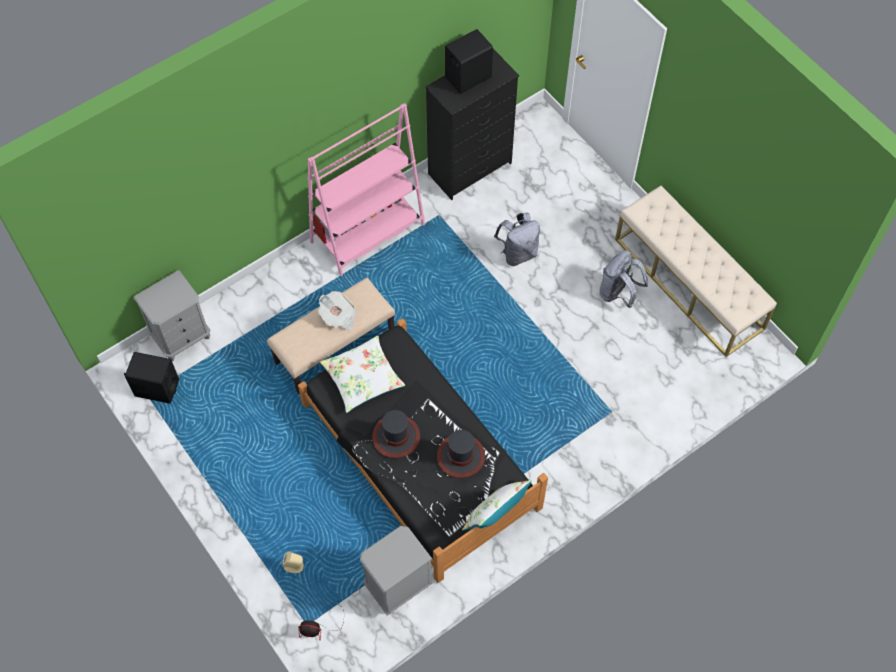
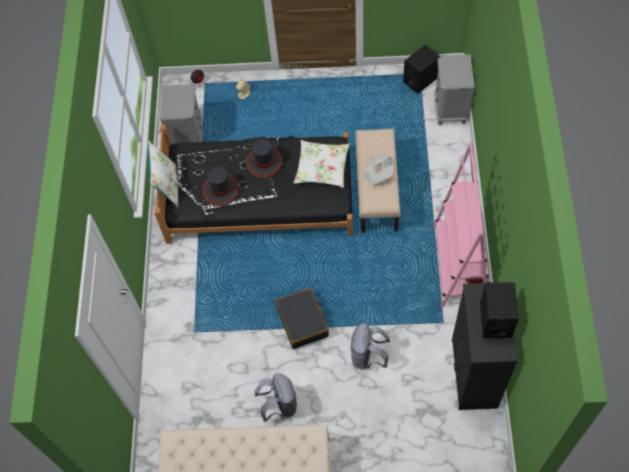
camera: 130 degrees right, 0 degrees up
(526, 325) = (302, 321): none -> black suitcase

